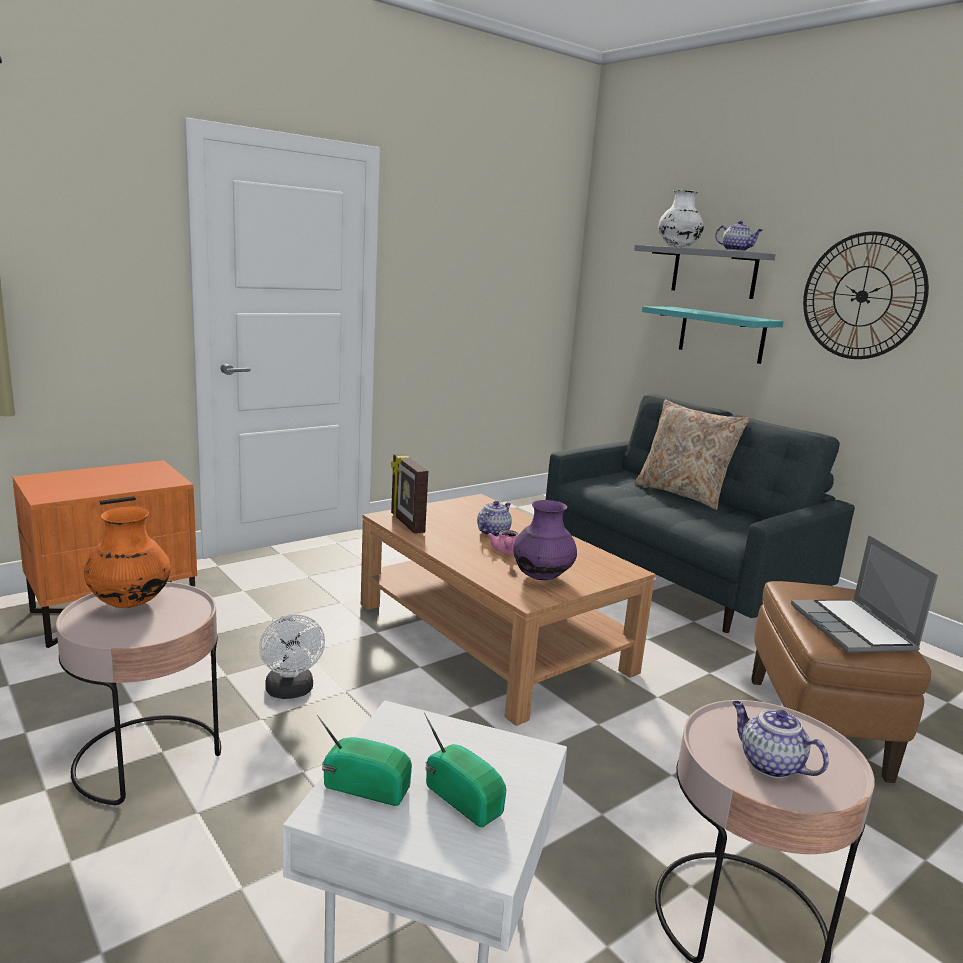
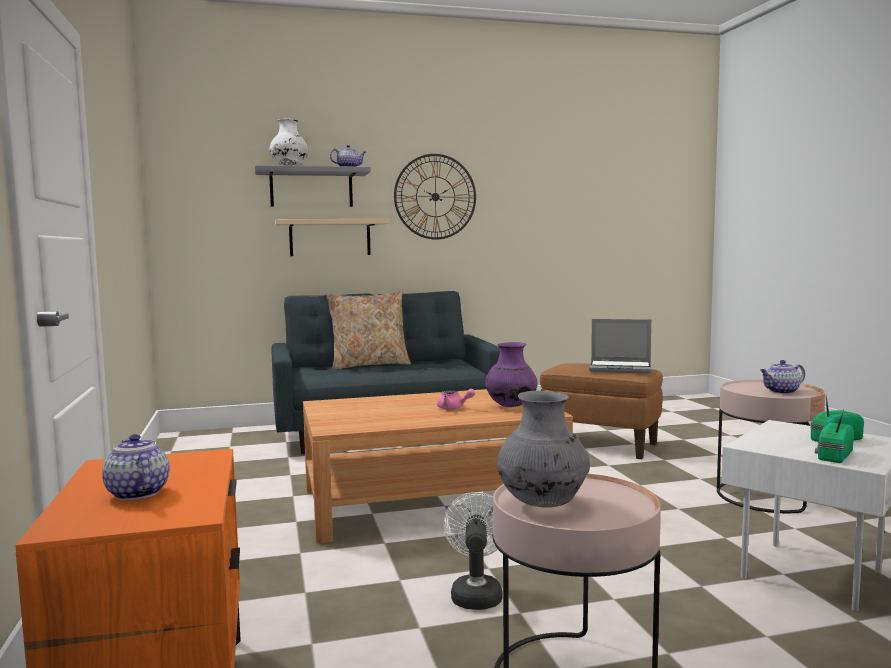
camera: 65 degrees left, 10 degrees down
(129, 602) = (543, 504): orange vase -> grey vase
(291, 692) = (476, 593): white fan -> white fan turned 90 degrees counterclockwise
(406, 523) = (357, 425): picture frame -> none
(493, 532) = (407, 407): teapot -> teapot (136, 493)
(721, 335) = (330, 238): turquoise shelf -> beige shelf

